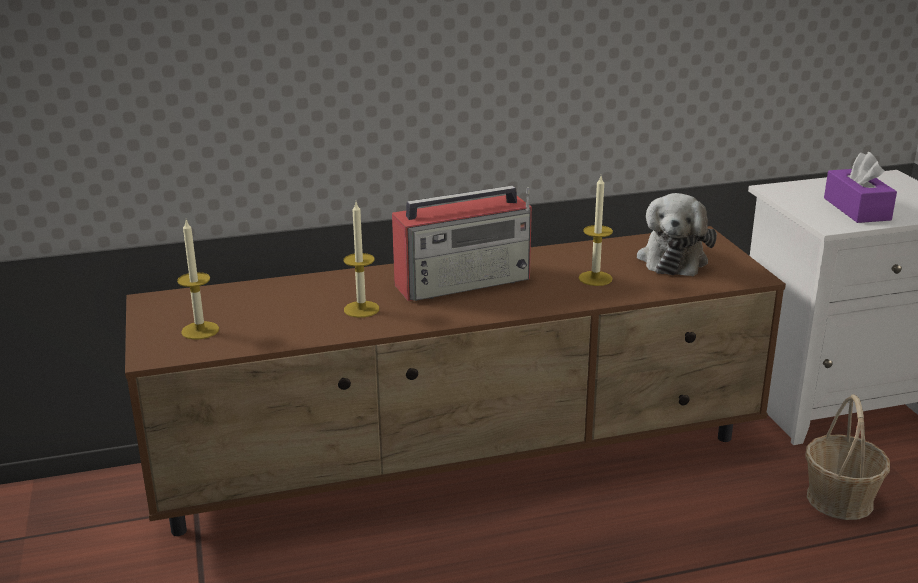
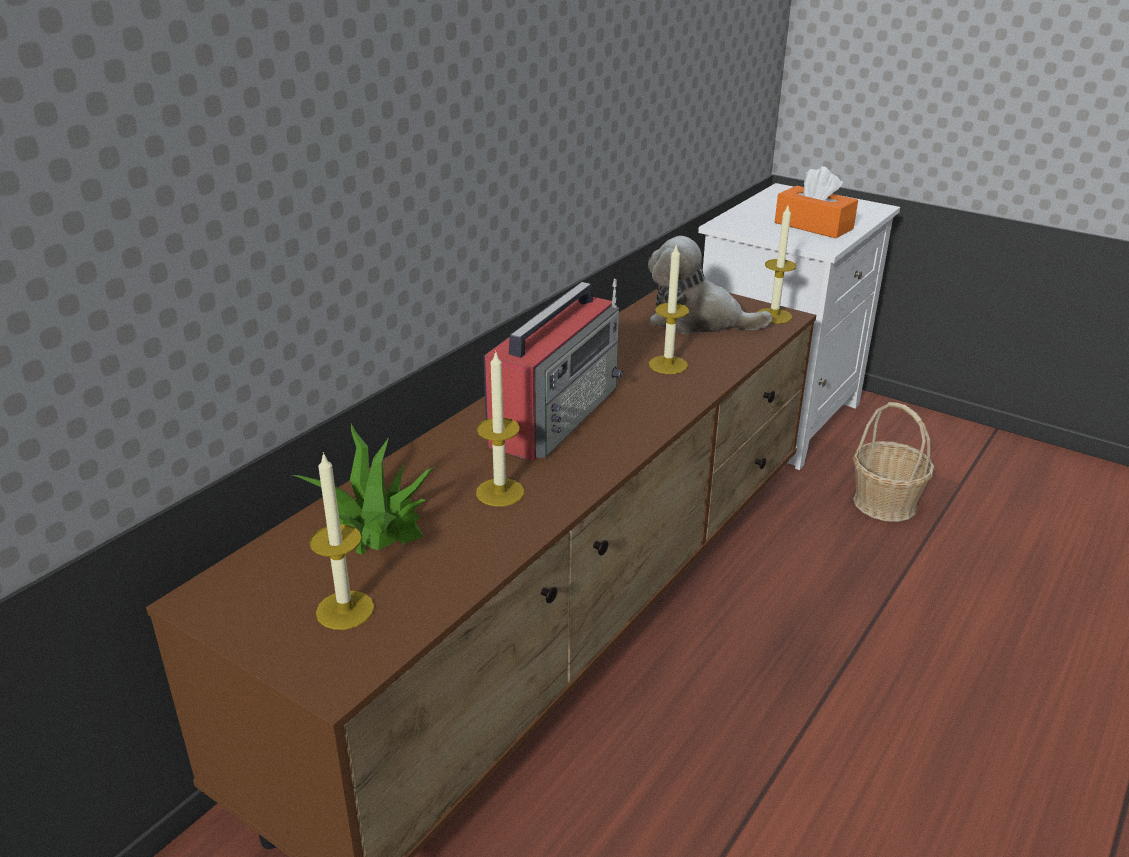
camera: 40 degrees left, 5 degrees up
(276, 298) = (377, 521): none -> potted plant
(673, 258) = (697, 320): plush toy -> plush toy turned 135 degrees clockwise
(744, 273) = (774, 316): none -> candle
(856, 209) = (813, 226): purple tissue box -> orange tissue box

